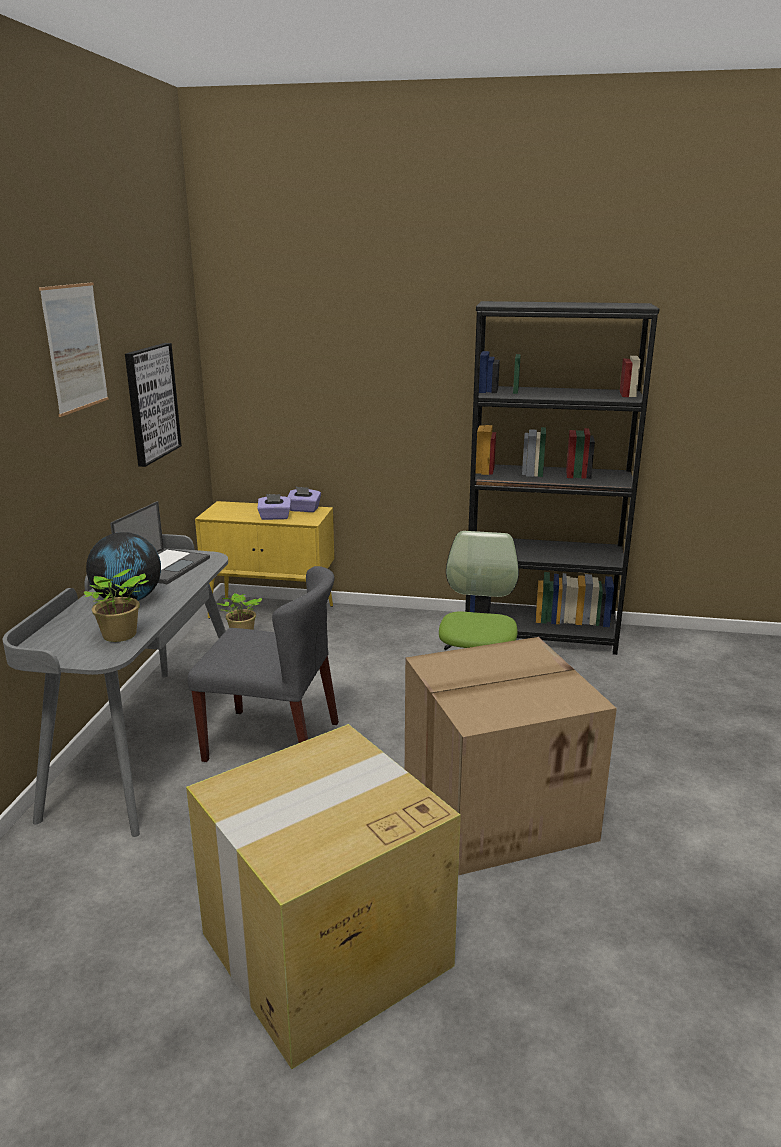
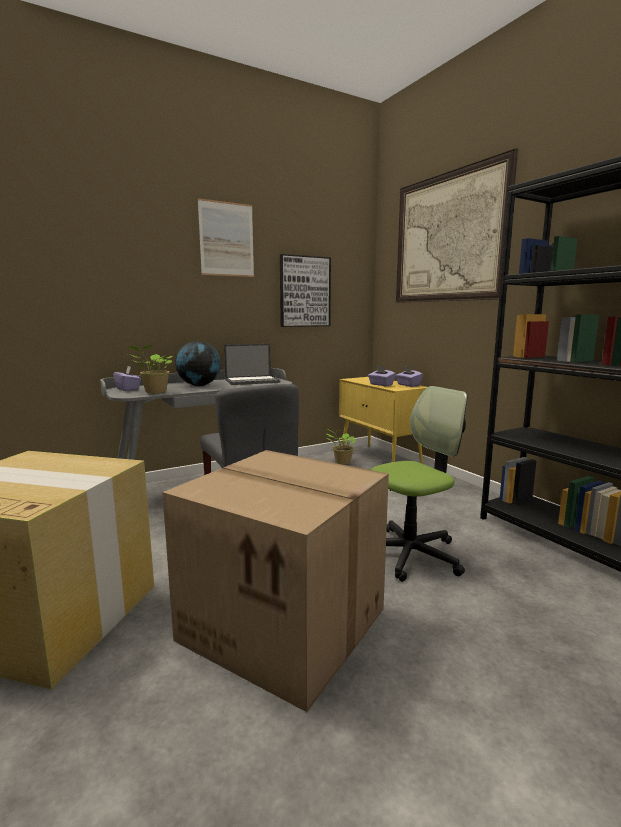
camera: 50 degrees right, 10 degrees down
(54, 647) = (128, 389): none -> purple tissue box
(340, 321) = (448, 238): none -> picture

